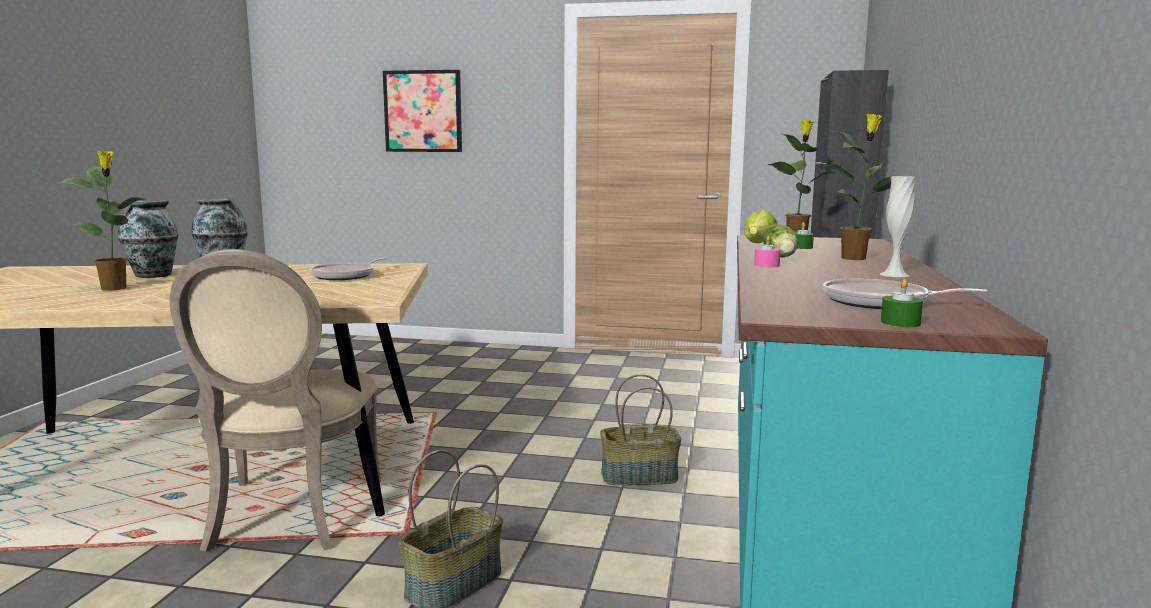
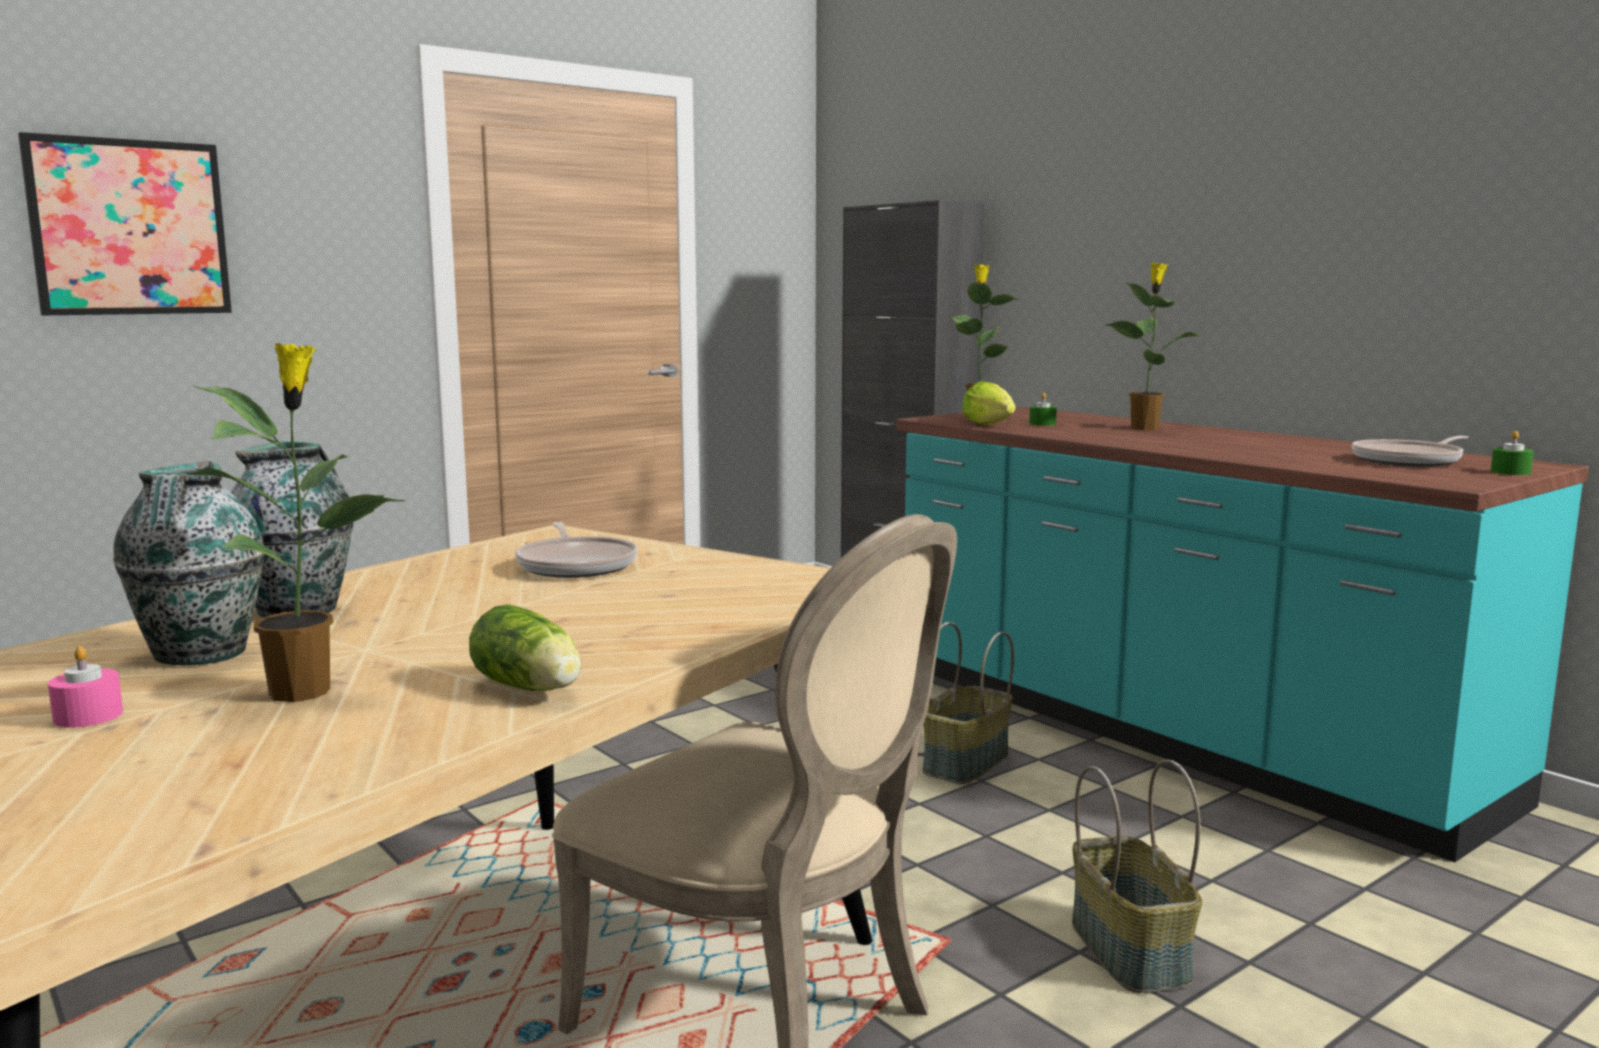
camera: 50 degrees left, 0 degrees up
(766, 265) = (1151, 445): pink candle -> pink candle (88, 716)
(781, 257) = (1105, 436): lettuce -> lettuce (531, 688)
(894, 275) = (1262, 438): white vase -> none

